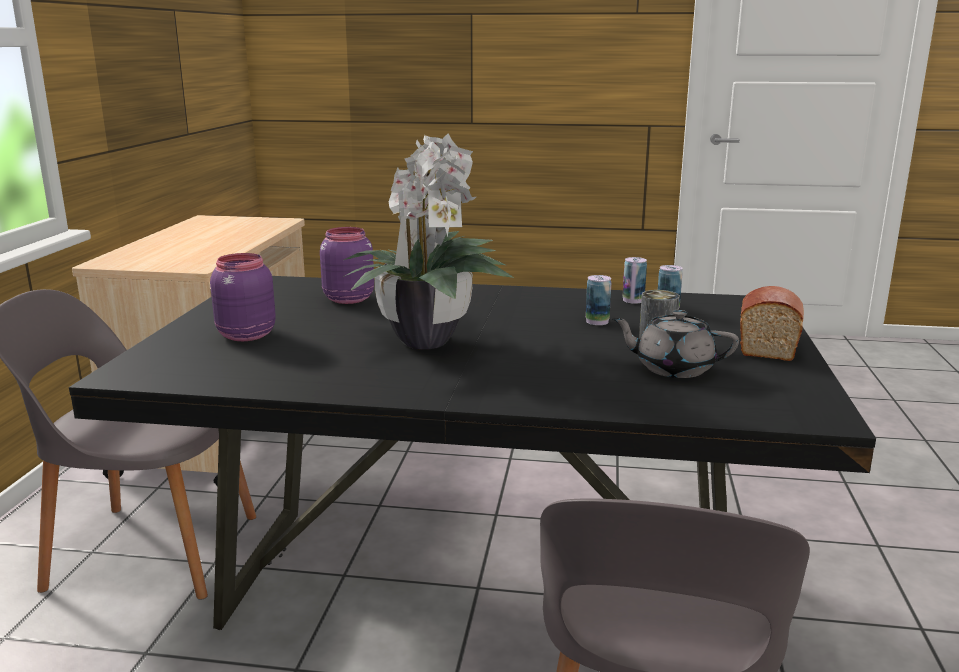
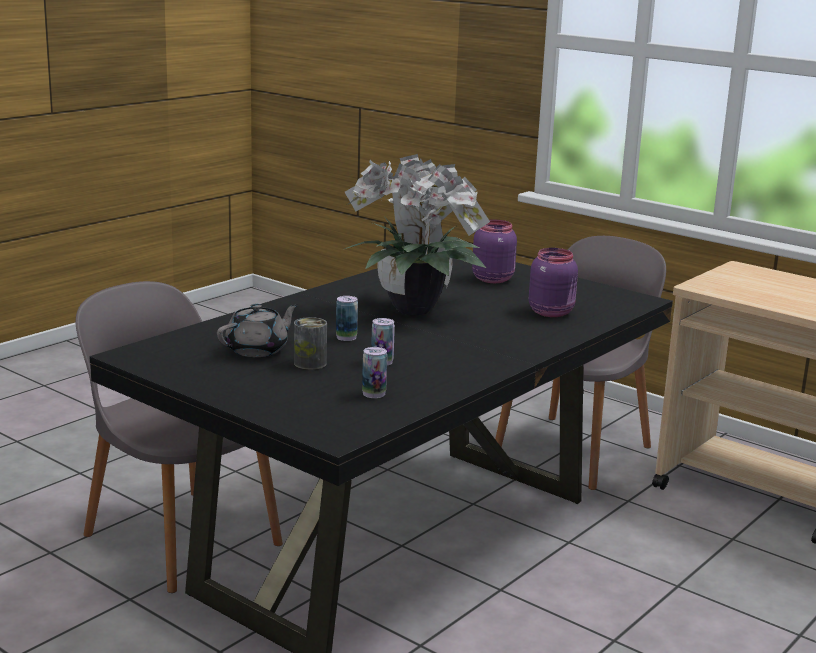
camera: 120 degrees right, 0 degrees up
(633, 300) = (418, 392): can -> can (346, 337)
(767, 341) = (249, 394): bread -> none

